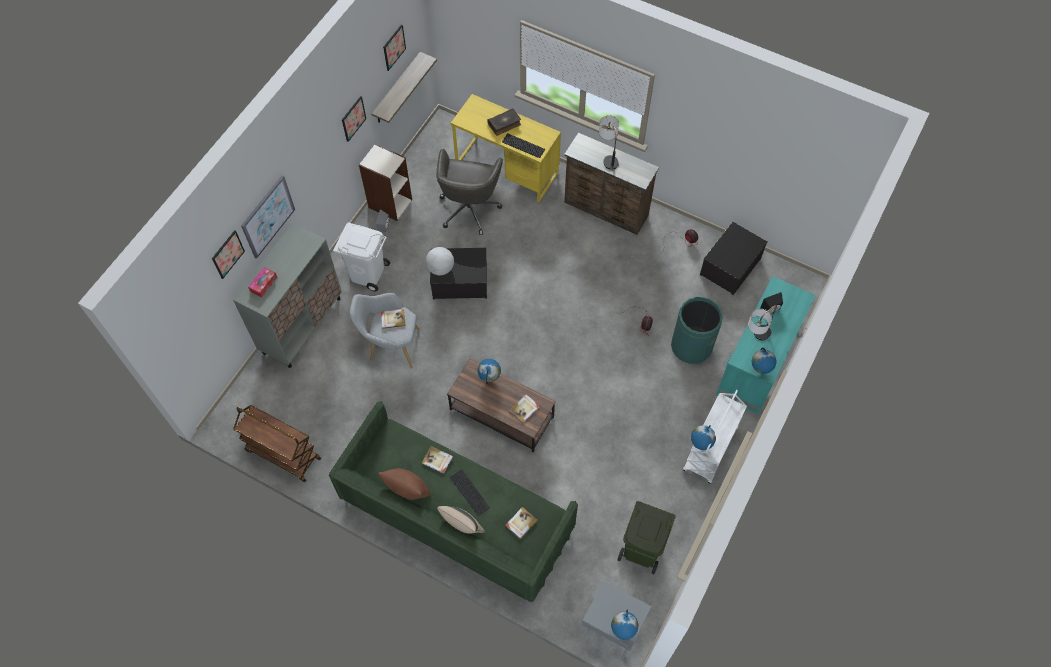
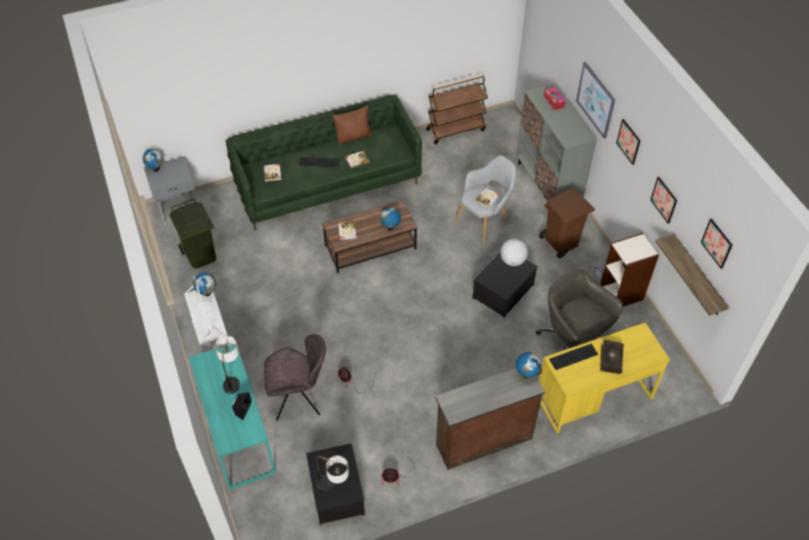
camera: 130 degrees right, 10 degrees down
(227, 254) = (572, 57): picture -> picture (628, 141)
(367, 273) = (562, 242): white trash can -> brown trash can
(462, 526) = (302, 147): beige pillow -> none
(608, 156) = (497, 394): table lamp -> table lamp (333, 486)
(691, 346) = (299, 399): green trash can -> grey chair
(760, 369) = (207, 358): globe -> globe (526, 374)

